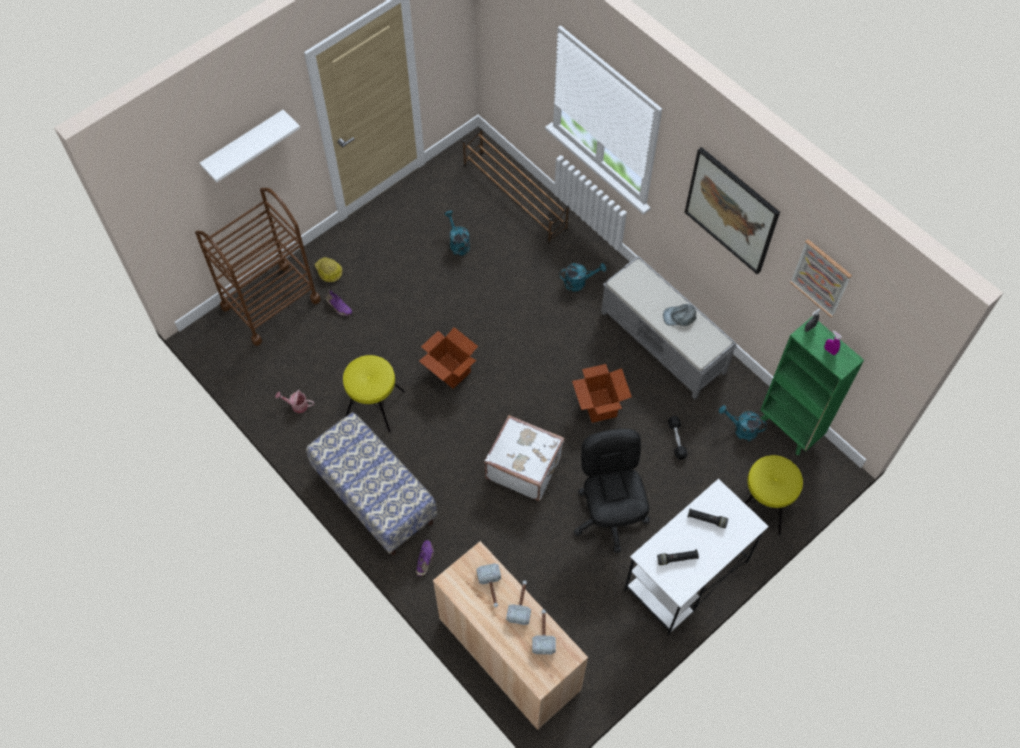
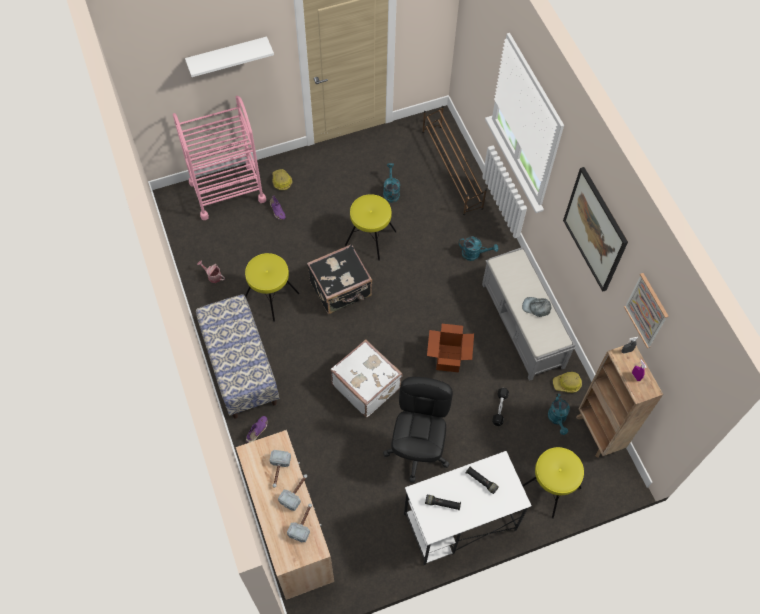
camera: 20 degrees right, 0 degrees up
(270, 303) = (227, 191): brown cart -> pink cart
(450, 370) = (341, 289): cardboard box -> black suitcase
(457, 302) = (370, 238): none -> yellow stool
(735, 389) = (567, 384): none -> hard hat
(741, 429) = (557, 419): turquoise watering can -> turquoise watering can turned 135 degrees counterclockwise
(789, 429) = (599, 433): green bookcase -> brown bookcase

